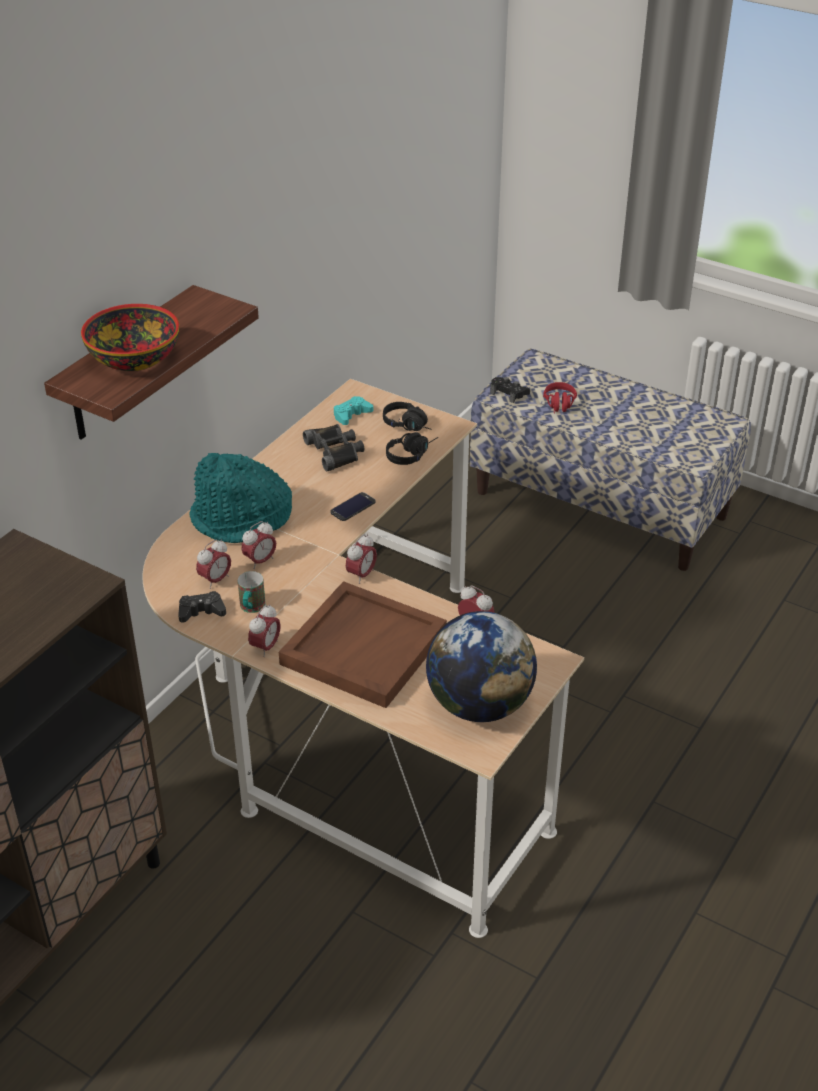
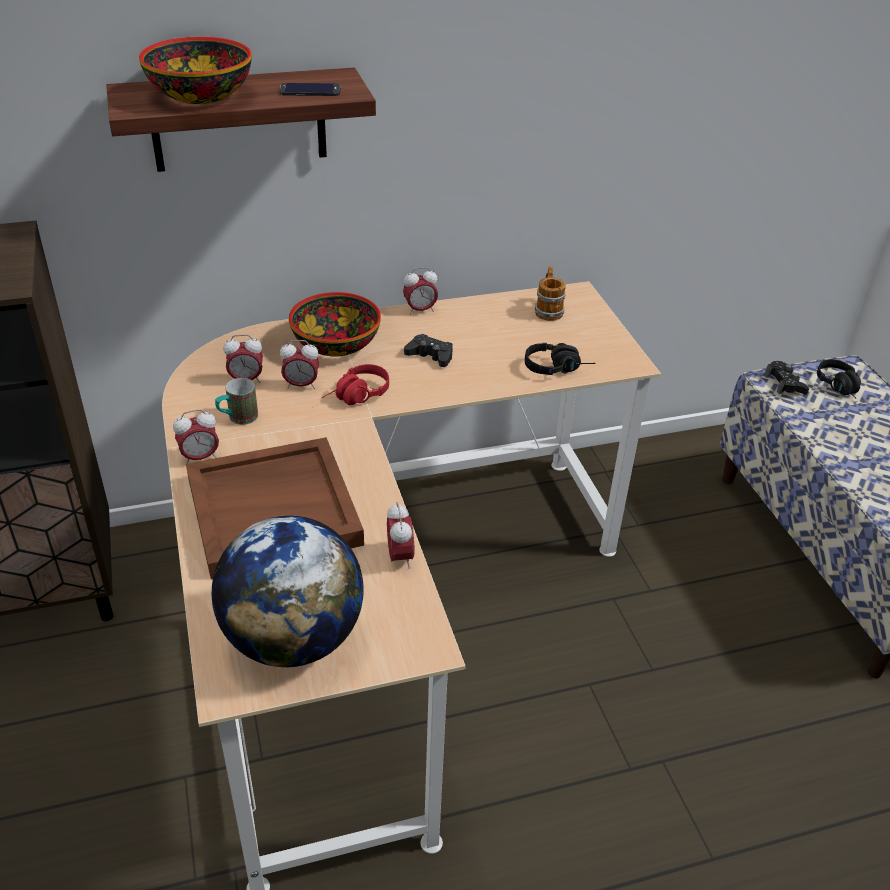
camera: 40 degrees right, 0 degrees up
(201, 611) = (199, 398): black game controller -> black game controller (430, 356)
(241, 519) = (336, 344): turquoise hat -> bowl
(335, 451) = (492, 331): black binoculars -> none
(351, 415) = (548, 310): turquoise game controller -> mug
(353, 507) = (441, 384): phone -> phone (310, 90)
(361, 575) = (365, 445): alarm clock -> alarm clock (420, 310)
(410, 425) = (590, 343): black headphones -> black headphones (840, 388)
(559, 406) = (827, 421): red headphones -> red headphones (356, 397)

